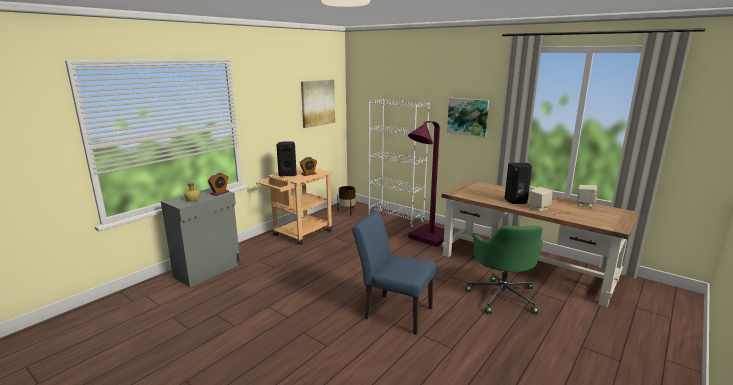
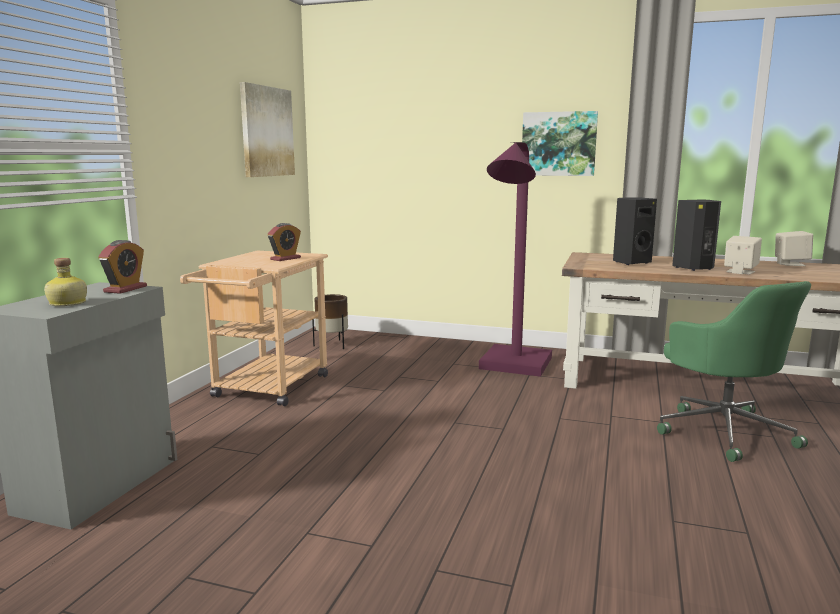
camera: 20 degrees left, 5 degrees down
(288, 175) = (244, 261): black speaker -> black speaker (630, 262)
(393, 312) = (577, 491): blue chair -> none
(396, 218) = (429, 344): white bookcase -> none

